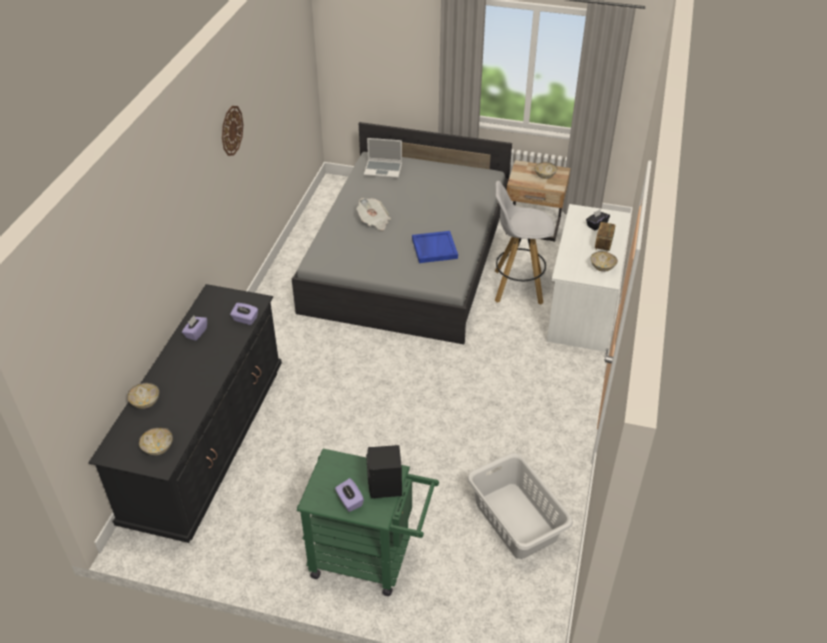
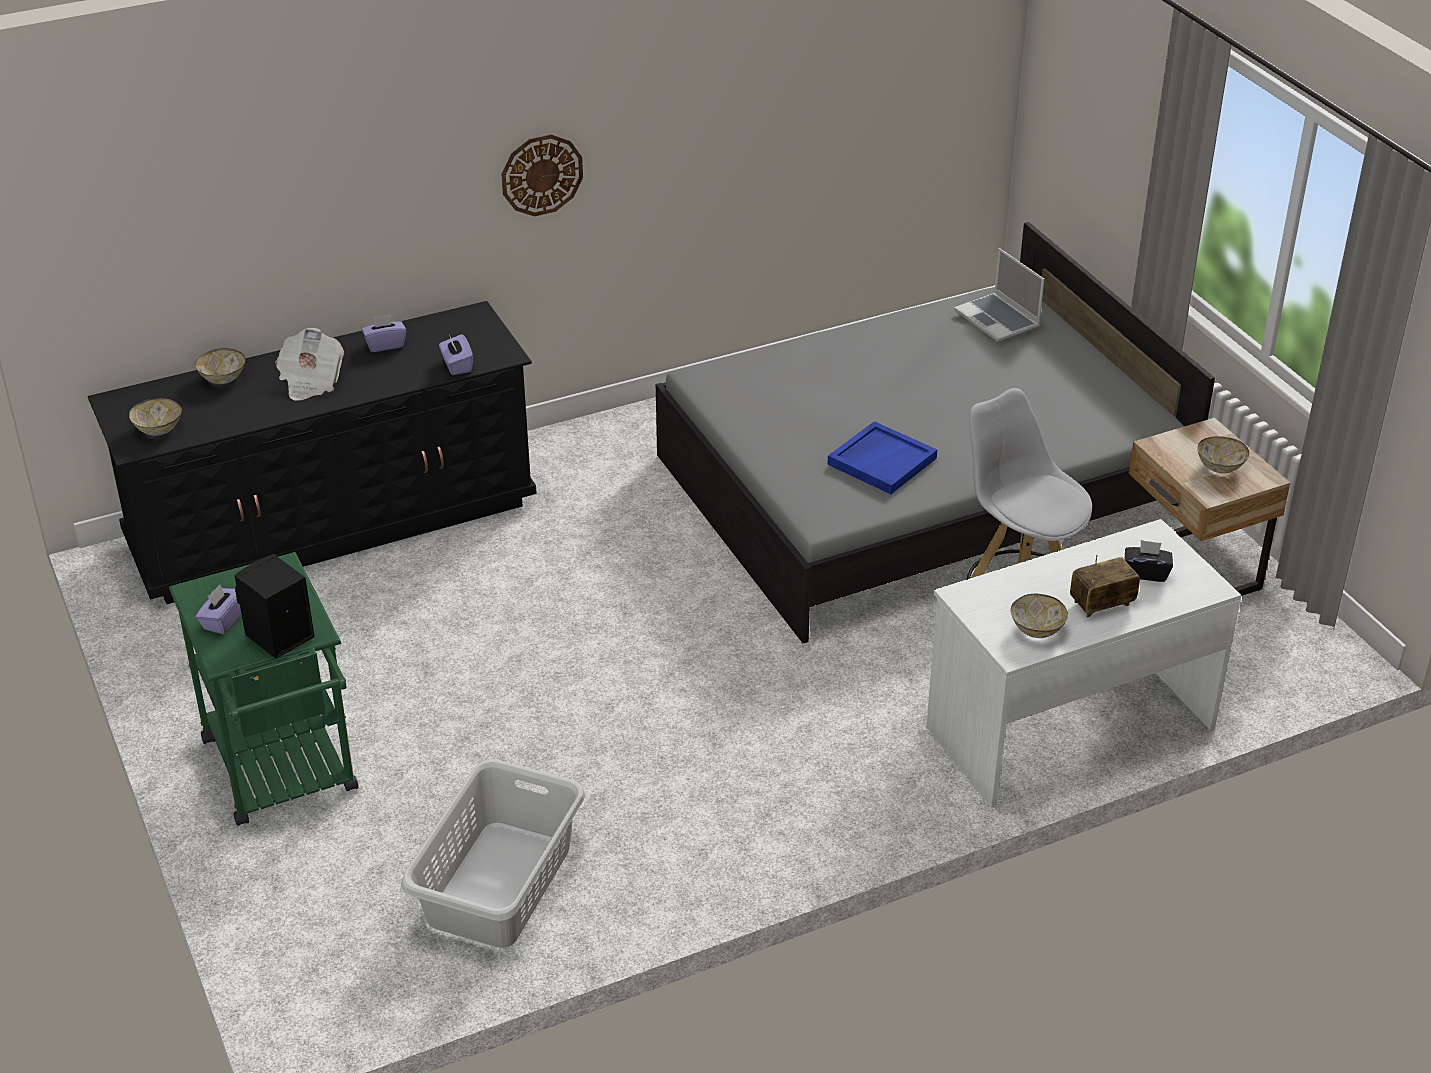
camera: 50 degrees right, 5 degrees down
(231, 130) = (651, 88): wall clock -> wall clock (541, 174)
(374, 221) = (864, 376): newspaper -> newspaper (310, 381)

